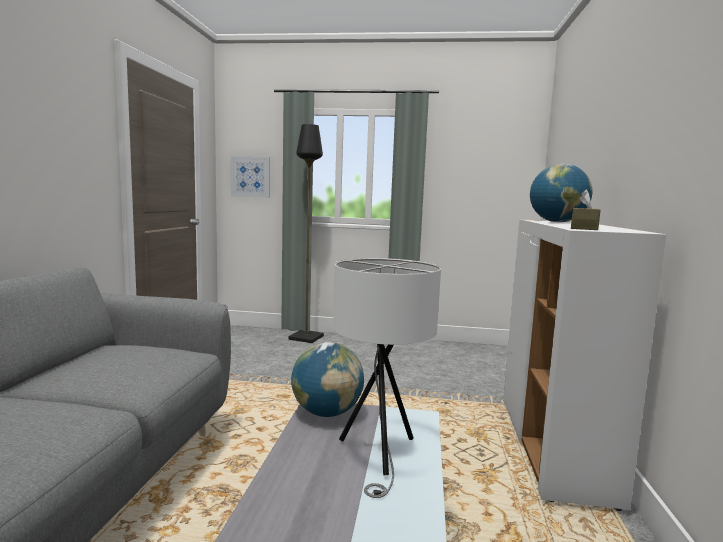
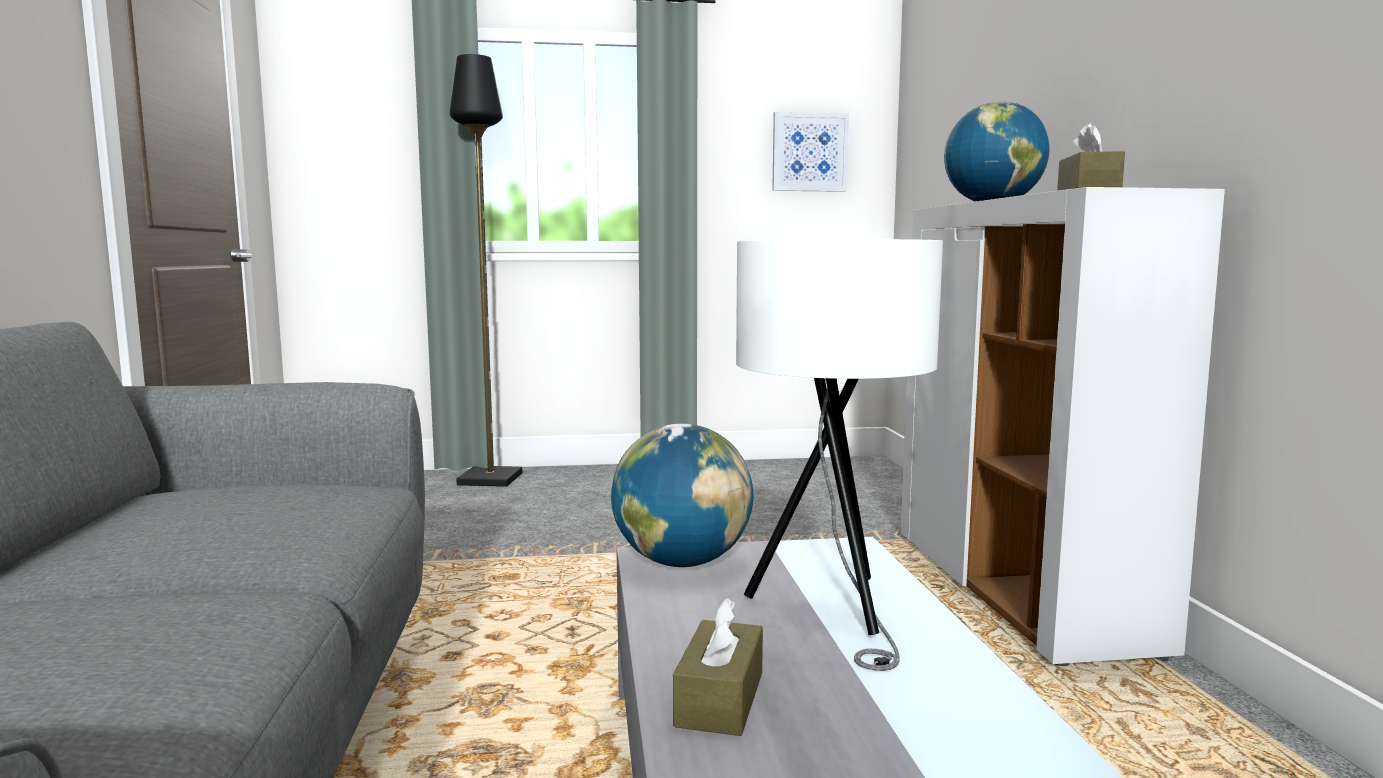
camera: 15 degrees left, 0 degrees up
(250, 177) = (347, 165): picture -> picture (809, 152)
(283, 498) = (720, 699): none -> brown tissue box

